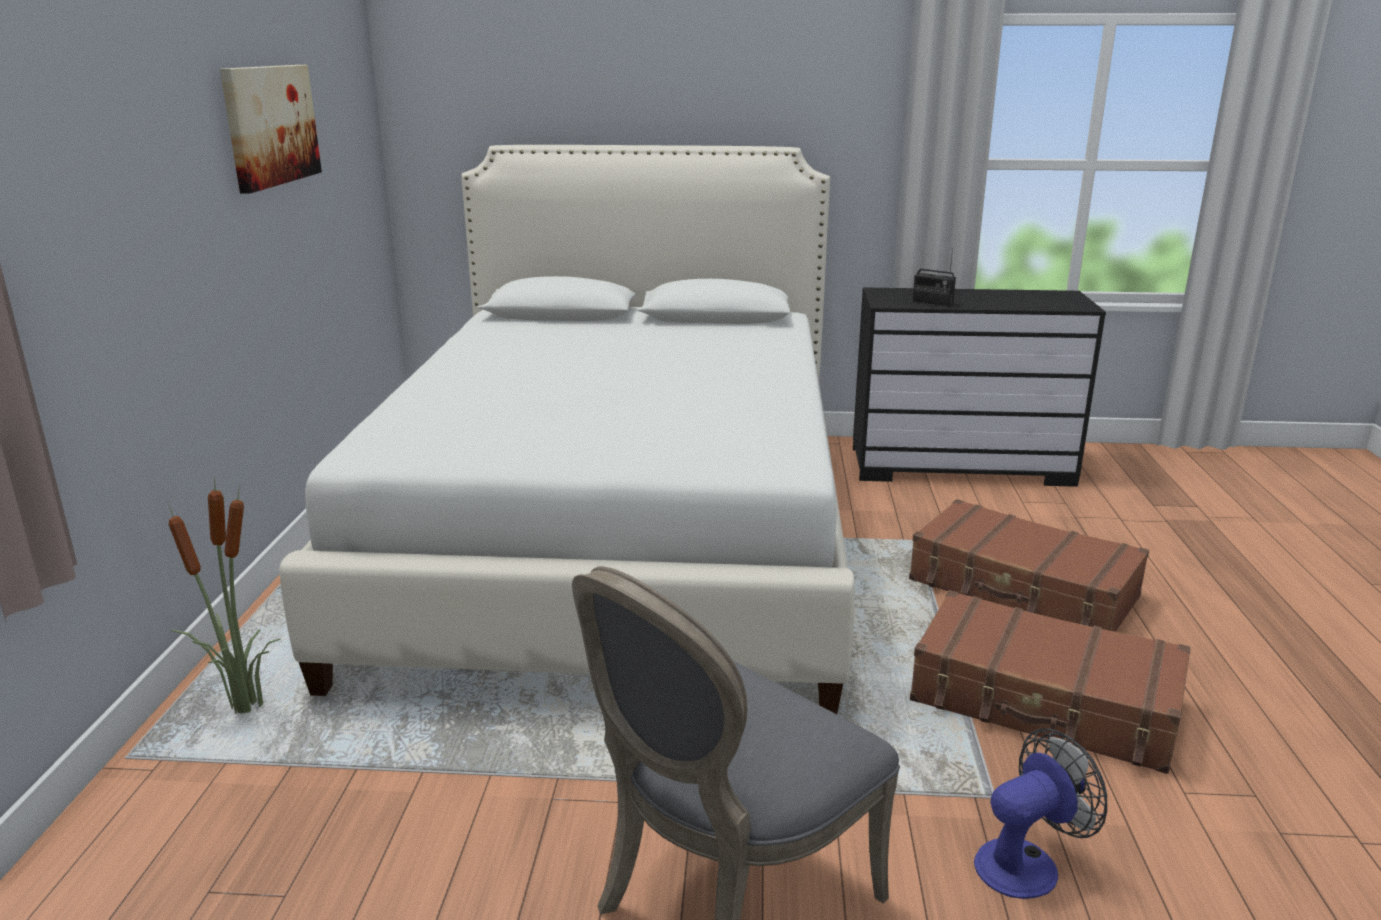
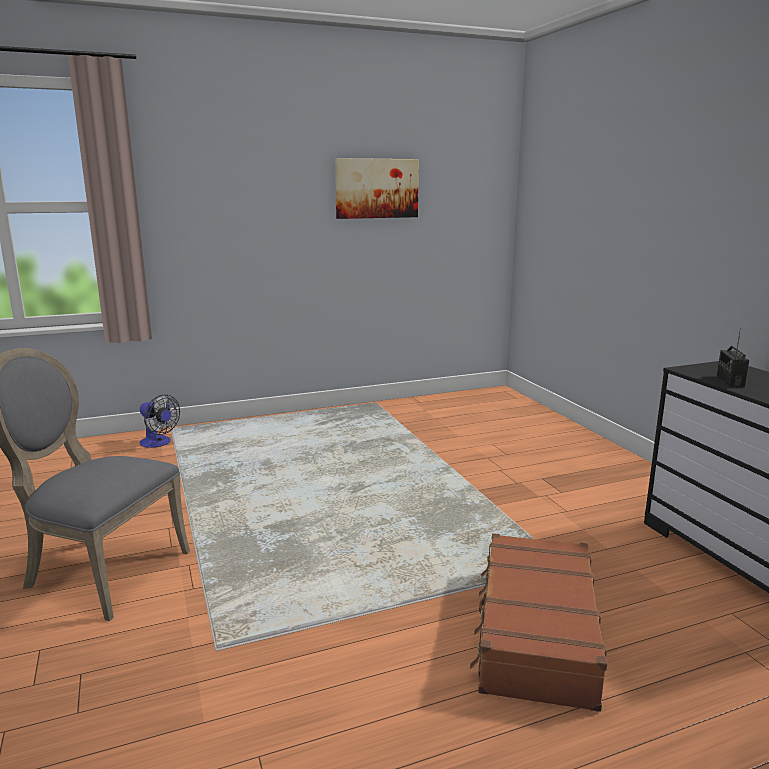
camera: 65 degrees right, 5 degrees down
(245, 710) = (210, 435): potted plant -> none
(620, 537) = (437, 464): white bed -> none
(1027, 862) = (150, 673): fan -> fan (159, 443)
(1044, 703) = (351, 663): brown suitcase -> none

